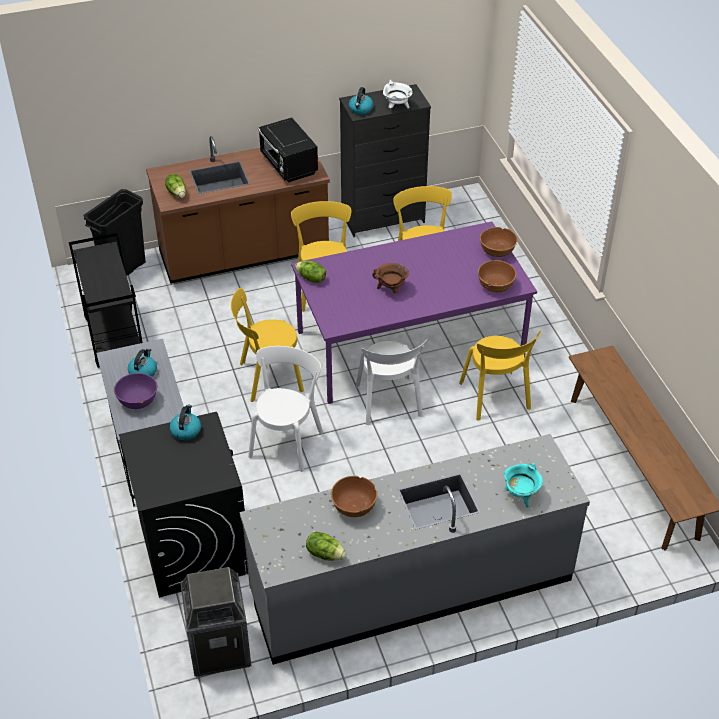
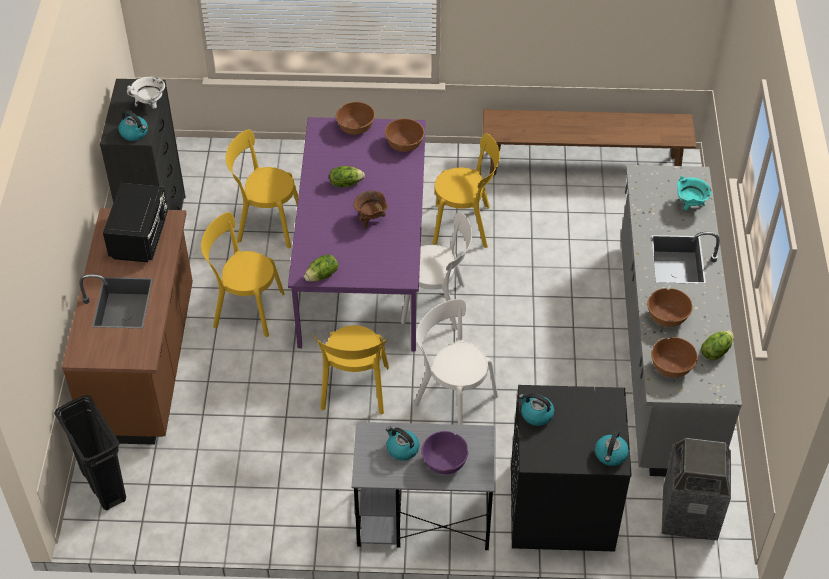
camera: 70 degrees left, 5 degrees up
(114, 337) = (218, 518): black cart -> none
(156, 491) = (611, 455): none -> kettle
(177, 193) = (130, 347): lettuce -> lettuce (345, 183)
(288, 166) = (140, 237): black microwave -> black microwave turned 75 degrees counterclockwise
(290, 522) = (671, 367): none -> brown bowl

